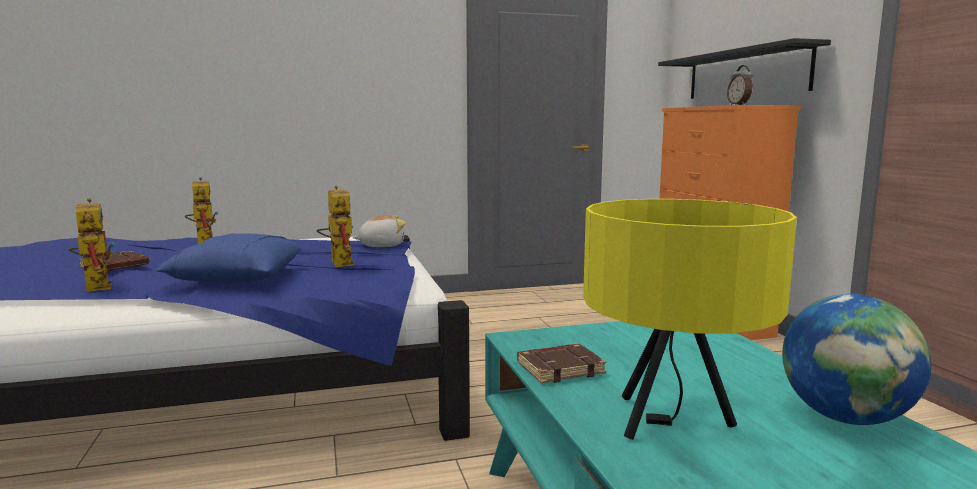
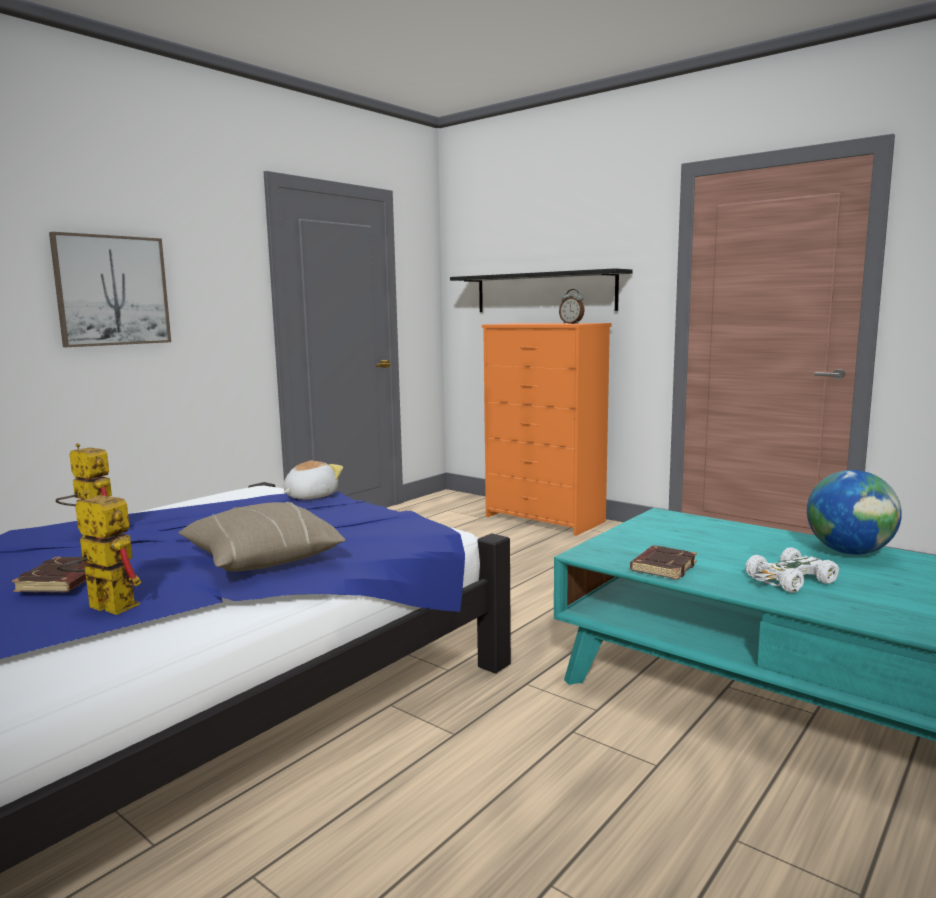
camera: 35 degrees left, 0 degrees up
(236, 278) = (262, 559): blue pillow -> beige pillow
(323, 73) = (112, 290): none -> picture
(338, 262) = (328, 521): toy robot -> none
(673, 423) = (790, 580): yellow table lamp -> white toy car

